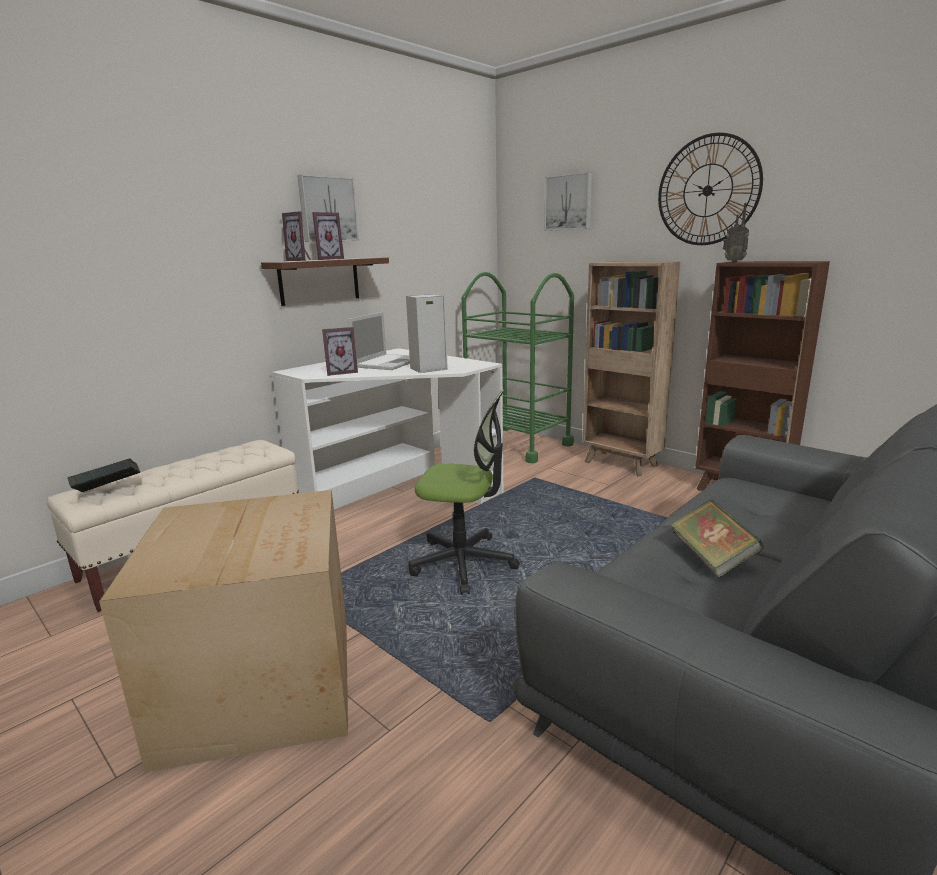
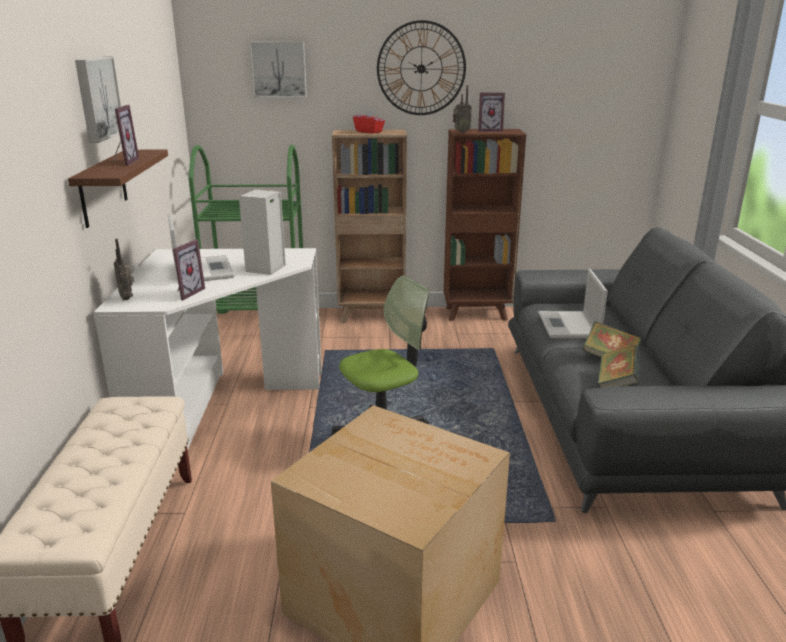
camera: 45 degrees left, 5 degrees up
(109, 492) = (74, 515): book -> book (617, 383)
(302, 260) = (108, 168): picture frame -> picture frame (489, 130)
(306, 368) = (128, 298): none -> radio
(633, 262) = (369, 132): none -> red tissue box
(726, 509) = (569, 326): none -> laptop

